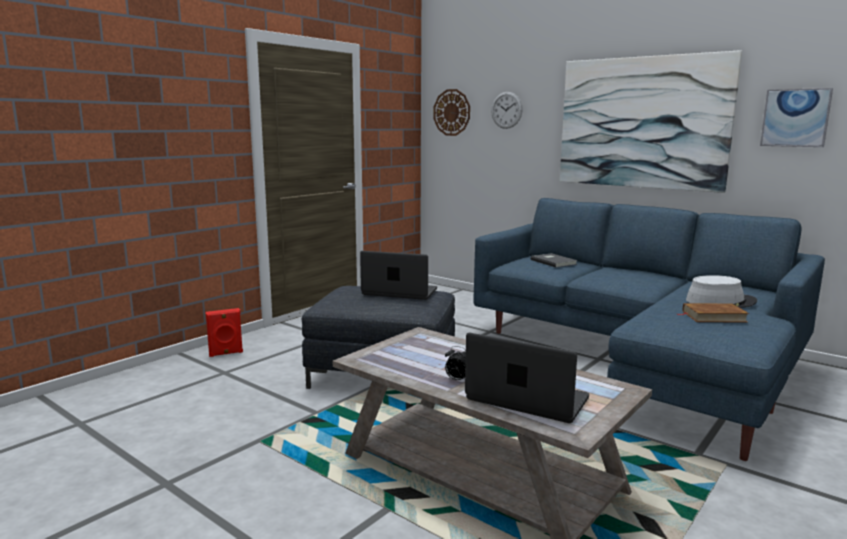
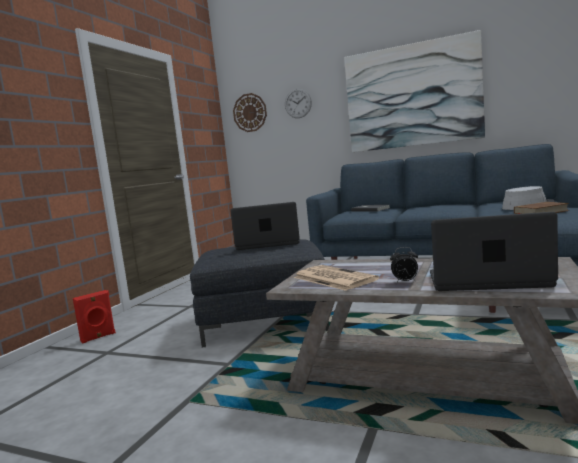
camera: 15 degrees left, 5 degrees down
(404, 358) = (333, 278): none -> newspaper
(795, 118) = (528, 74): picture -> none

